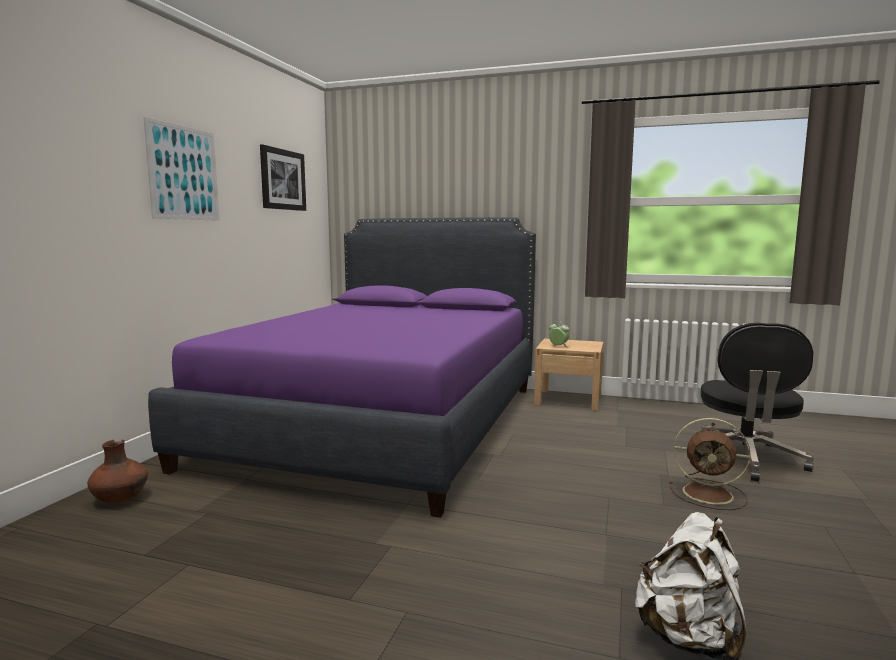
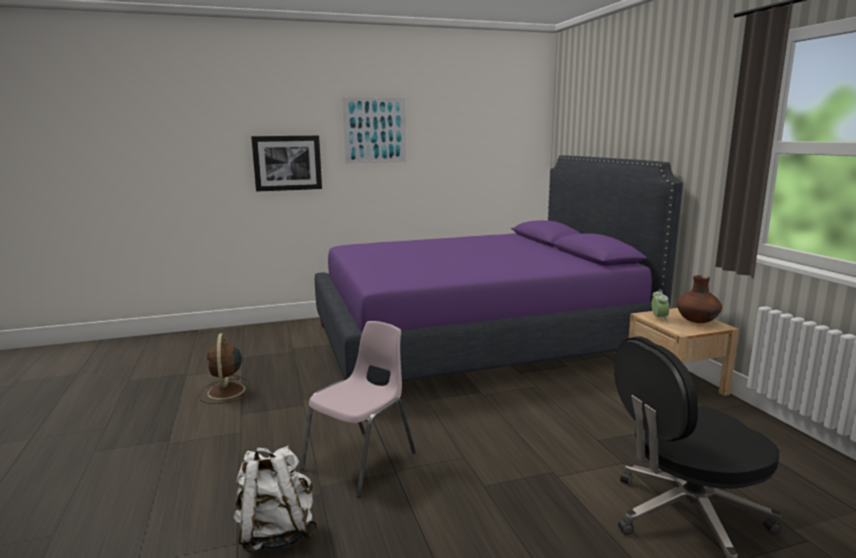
camera: 55 degrees right, 5 degrees up
(120, 499) = (285, 330): brown vase -> brown vase (697, 322)
(282, 179) = (484, 124): picture -> picture (287, 163)
(570, 546) = (362, 461): none -> pink chair
(710, 494) = (543, 507): brown fan -> brown fan (226, 392)

